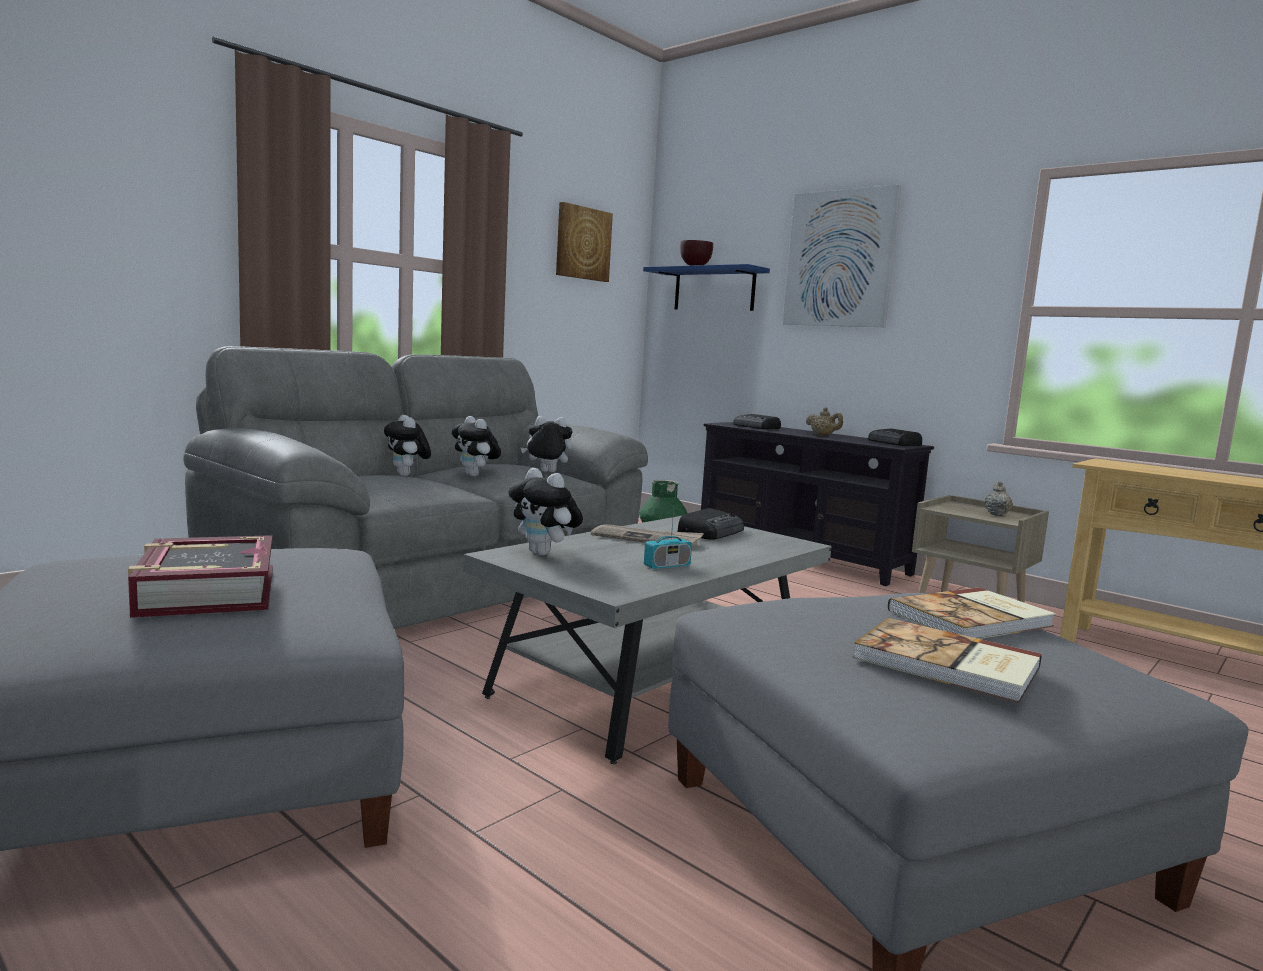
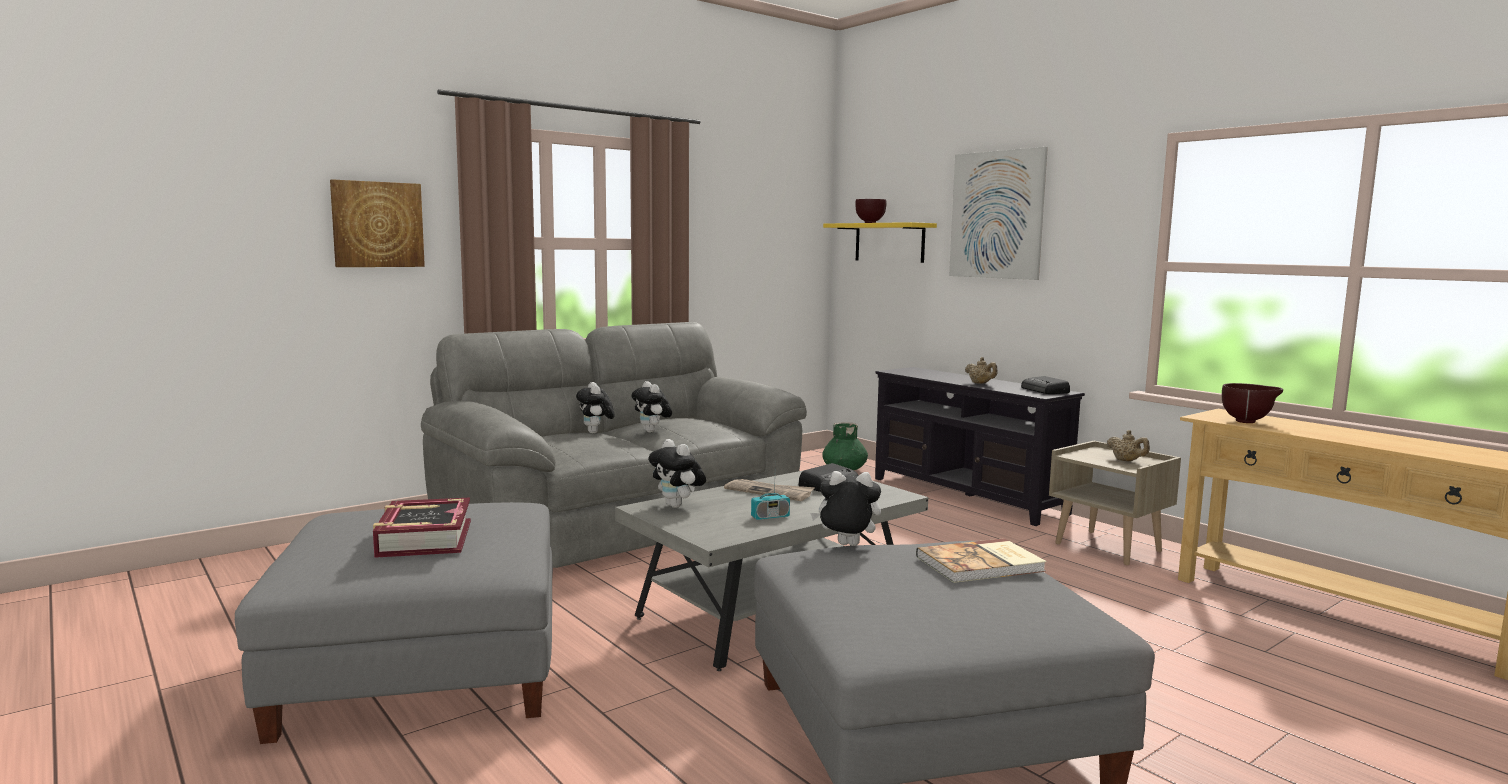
camera: 10 degrees right, 0 degrees up
(546, 472) = (714, 426): plush toy -> plush toy (846, 546)
(582, 243) = (764, 207): picture -> picture (377, 224)
(714, 290) = (889, 242): blue shelf -> yellow shelf
(756, 427) = (924, 374): radio -> none
(947, 664) = (924, 599): book -> none
(996, 514) = (1126, 461): beige teapot -> beige teapot turned 120 degrees clockwise
(1146, 469) = (1248, 422): none -> brown bowl

